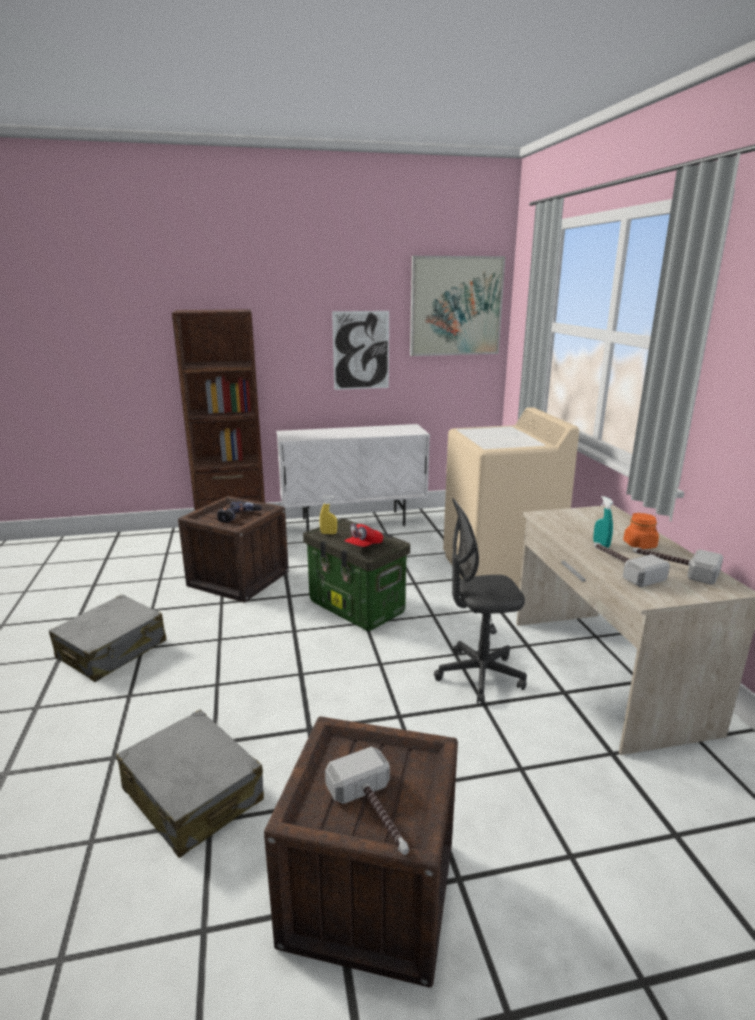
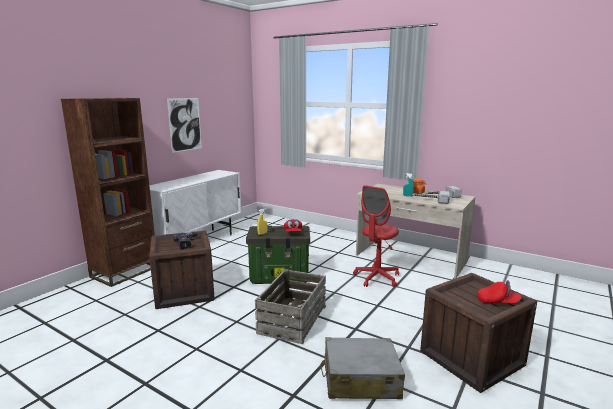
camera: 45 degrees left, 5 degrees down
(112, 650) = (178, 360): grey suitcase -> none
(270, 669) = (292, 319): none -> crate
(375, 814) = (497, 302): hammer -> red cap
(456, 306) = (230, 94): picture -> none
(479, 675) = (377, 278): grey office chair -> red office chair
(499, 569) = (311, 238): beige washing machine -> none

